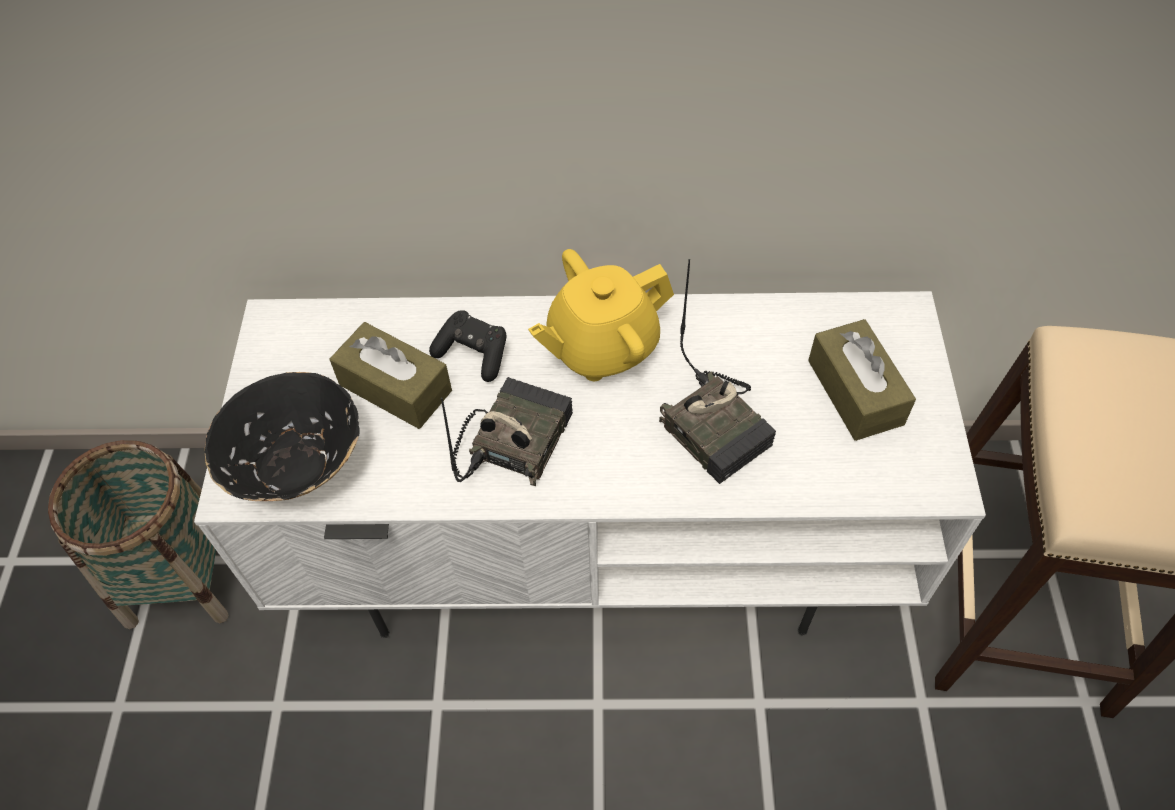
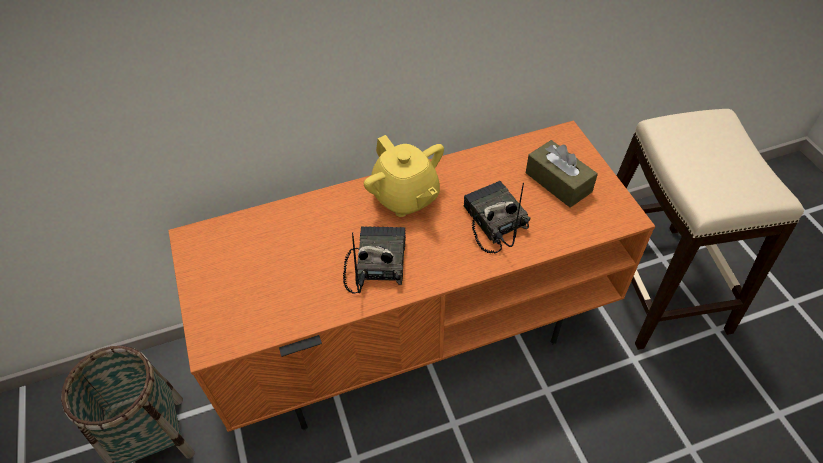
camera: 20 degrees left, 5 degrees down
(296, 464) = (245, 317): black bowl -> none
(395, 387) = (289, 254): brown tissue box -> none
(473, 353) = (330, 221): black game controller -> none
(596, 545) = (415, 332): white tv stand -> orange tv stand
(602, 347) = (405, 197): yellow teapot -> yellow teapot turned 75 degrees counterclockwise
(718, 427) = (492, 222): radio -> radio turned 150 degrees counterclockwise

